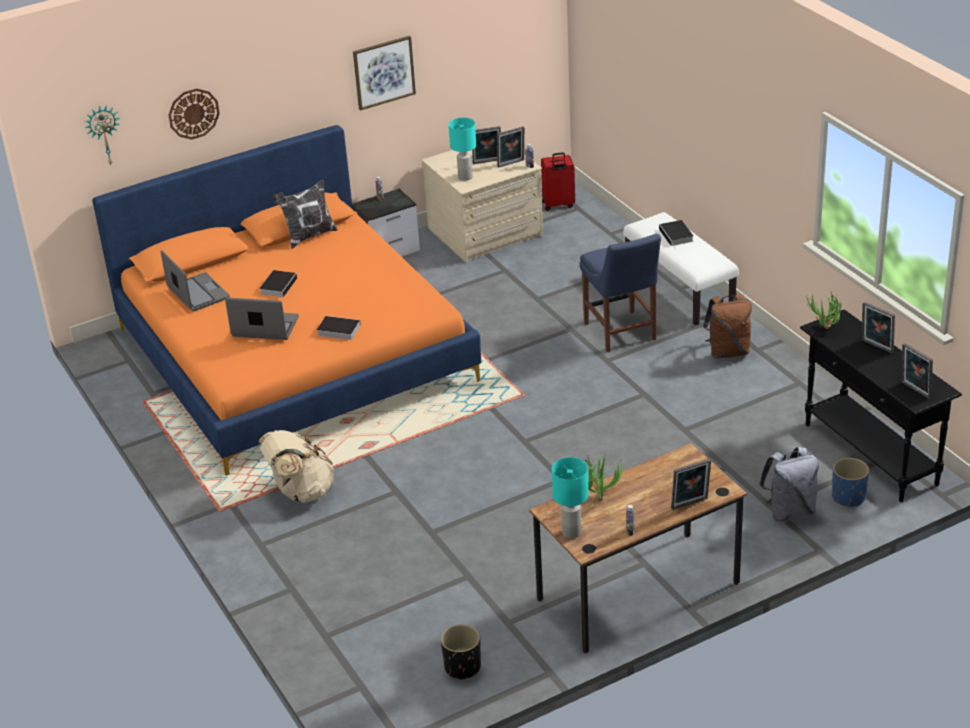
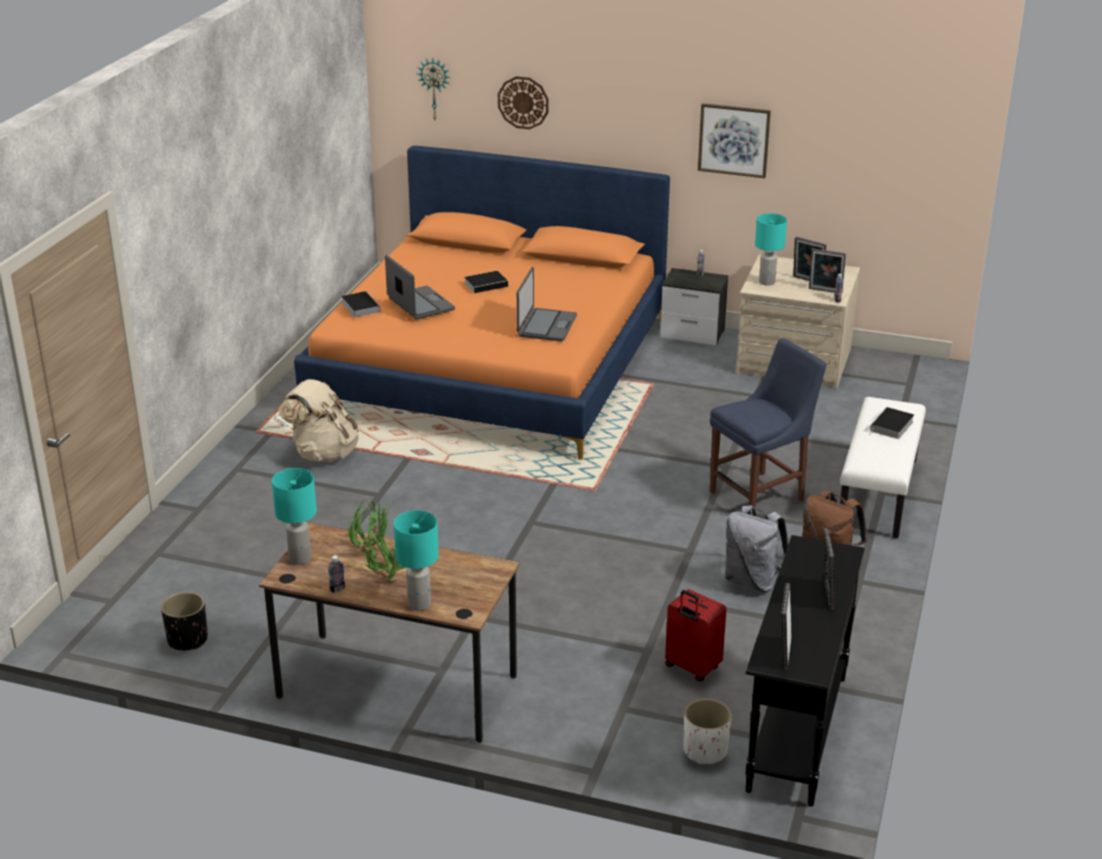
camera: 45 degrees right, 5 degrees down
(197, 294) = (428, 262): laptop -> laptop (546, 326)
(308, 236) = (574, 265): pillow -> none
(337, 330) = (463, 334): book -> book (359, 306)
(558, 205) = (896, 373): red suitcase -> red suitcase (691, 668)
(621, 333) = (760, 495): blue chair -> blue chair turned 150 degrees counterclockwise
(690, 504) = (420, 604): picture frame -> turquoise table lamp
(789, 511) = (631, 722): grey backpack -> grey backpack (752, 581)
(824, 330) = (806, 551): potted plant -> potted plant (385, 582)
(848, 497) = (705, 751): blue planter -> white planter

